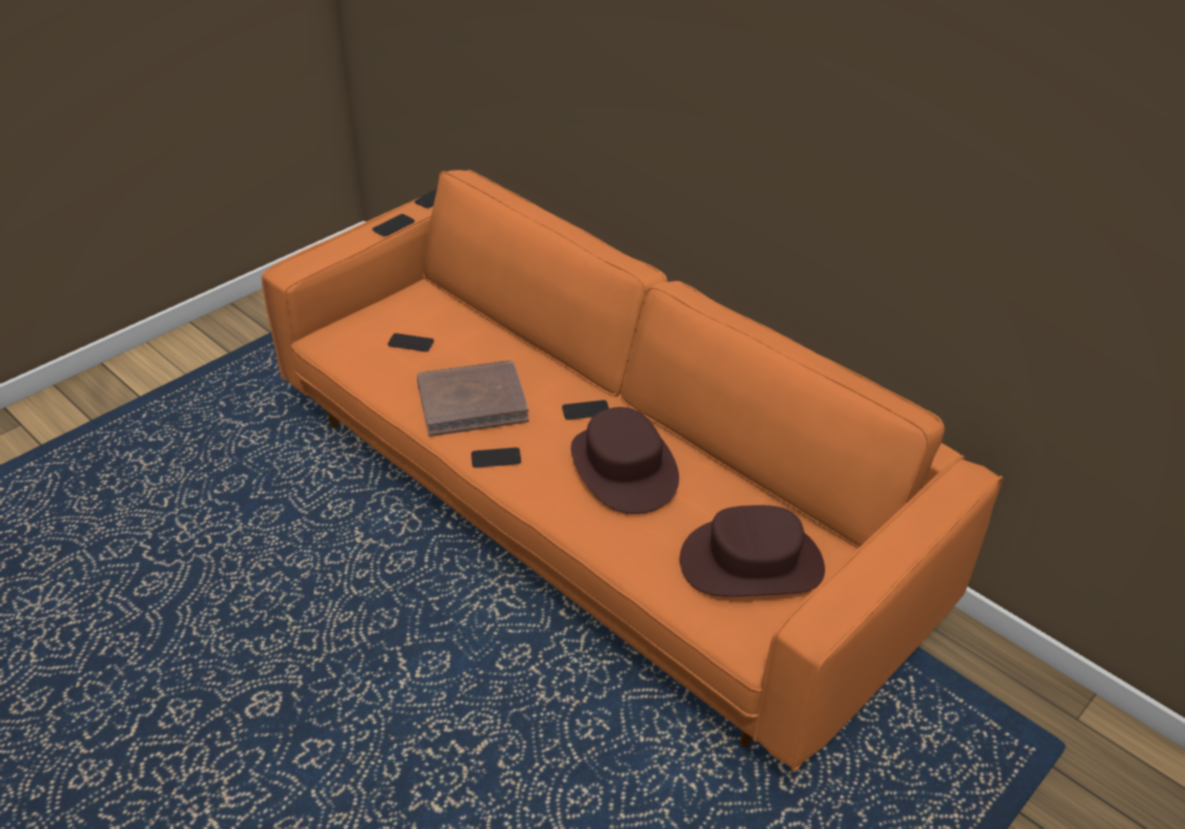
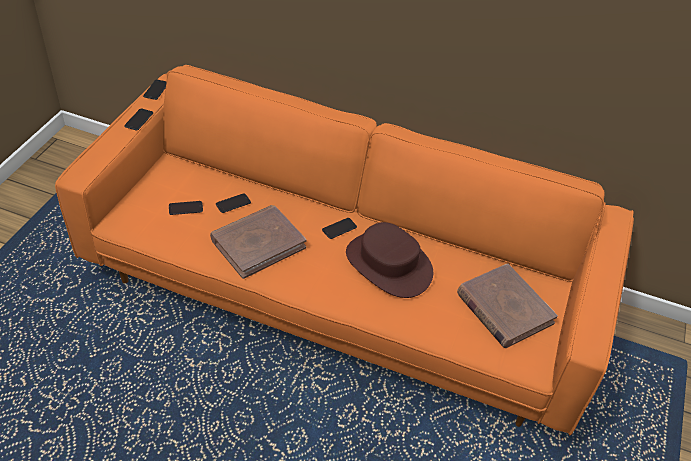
camera: 25 degrees left, 5 degrees up
(496, 458) = (300, 282): phone -> phone (233, 203)
(751, 563) = (504, 308): brown hat -> brown book

